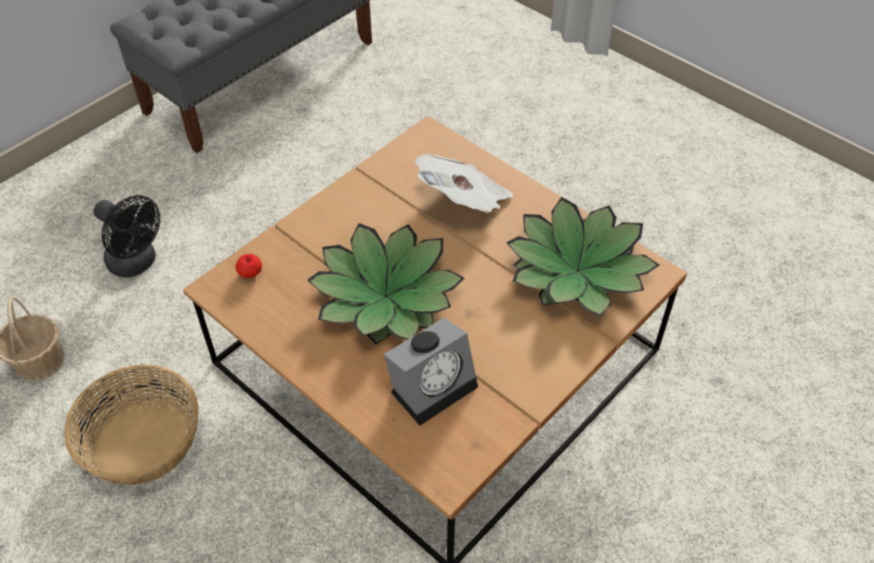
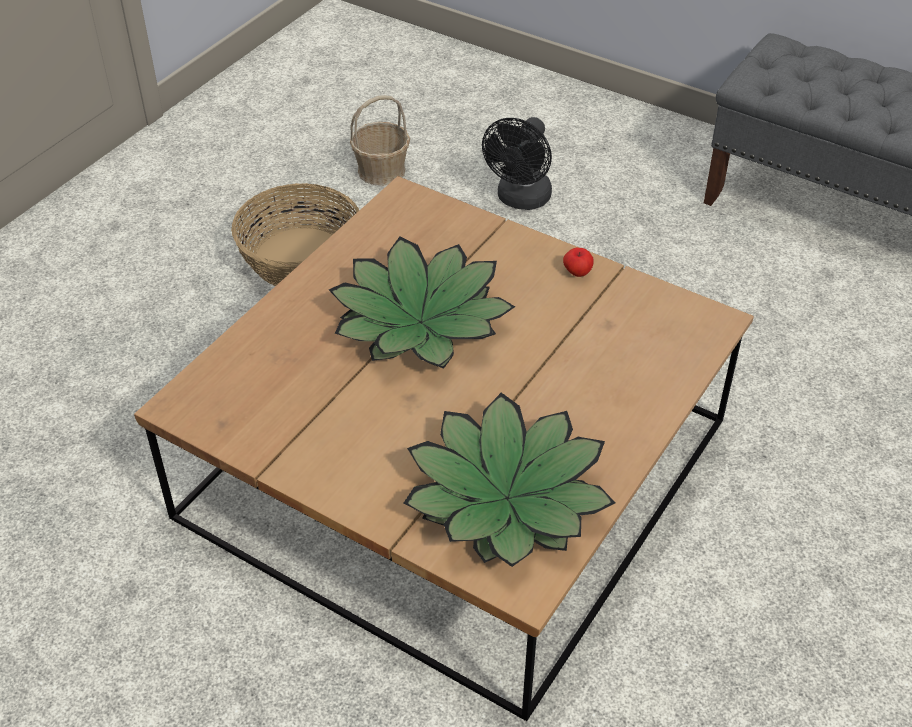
camera: 80 degrees right, 5 degrees down
(250, 274) = (428, 215): apple -> apple (577, 272)
(434, 385) = (299, 379): alarm clock -> none
(464, 201) = (599, 371): newspaper -> none

